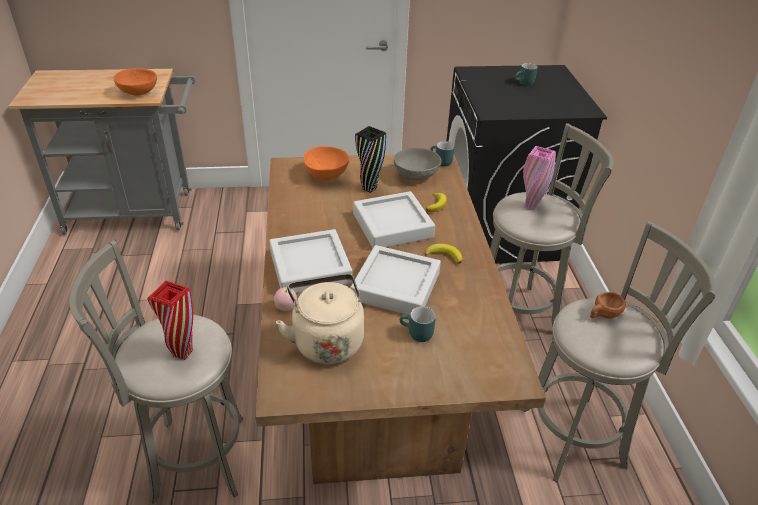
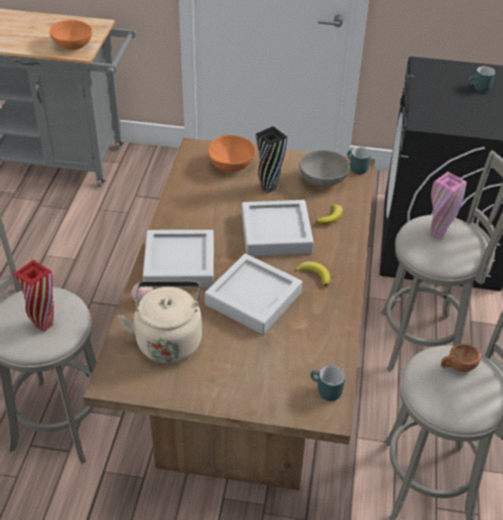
camera: 15 degrees right, 5 degrees up
(416, 334) = (253, 350): turquoise mug -> turquoise mug (325, 392)

